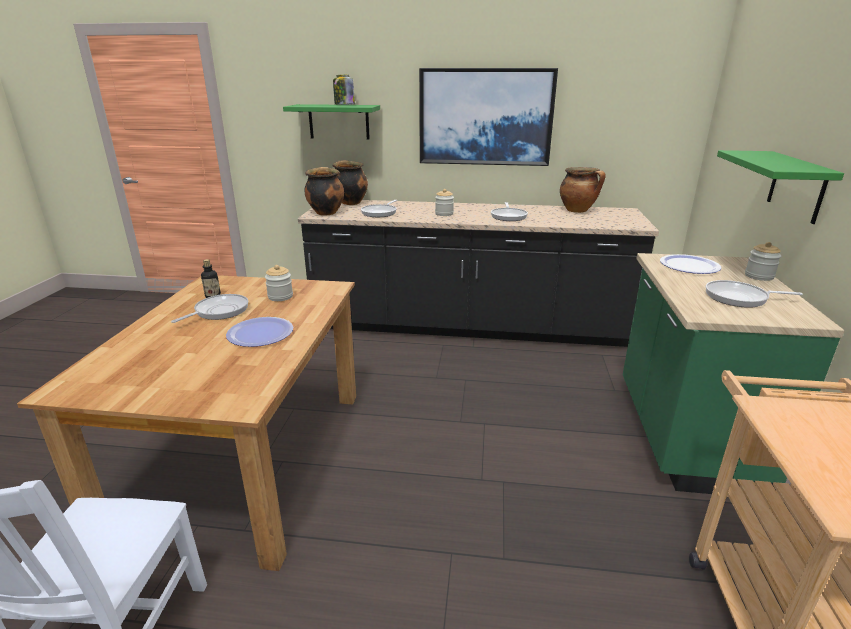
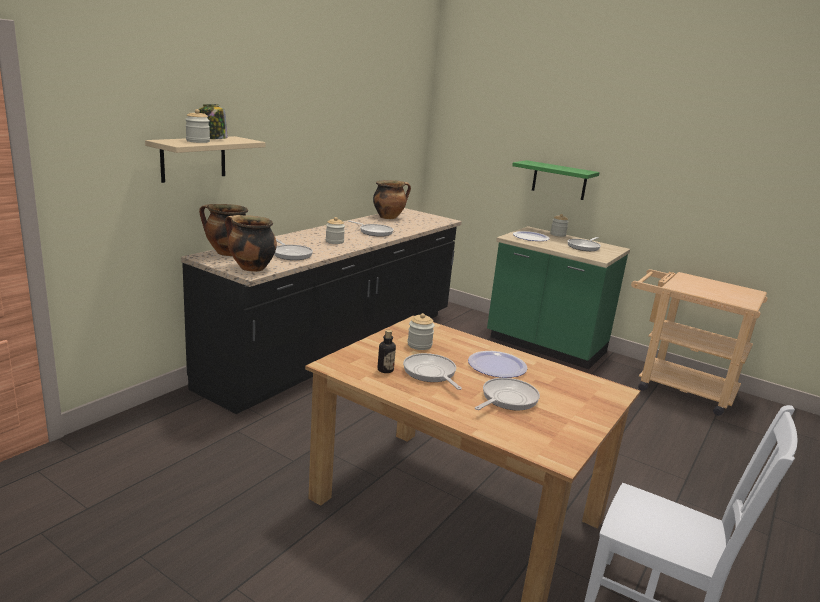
camera: 65 degrees left, 5 degrees down
(181, 349) = (507, 399): none -> frying pan
(321, 105) = (198, 141): none -> jar
(339, 122) = (193, 158): green shelf -> beige shelf
(485, 117) = (317, 143): picture -> none

